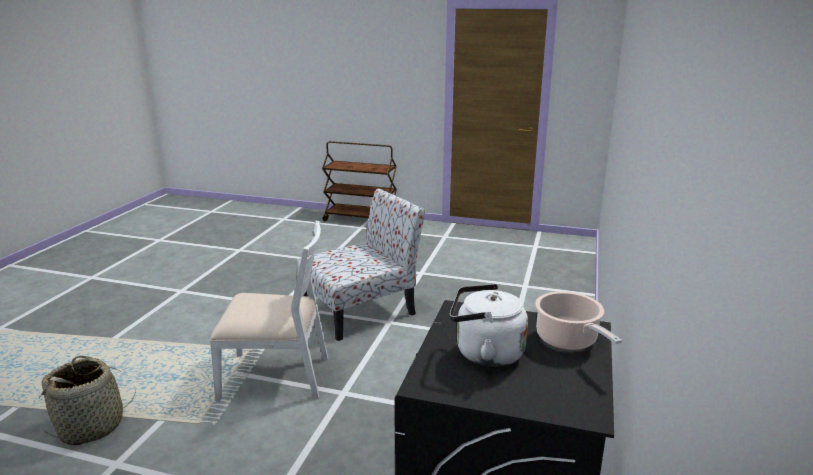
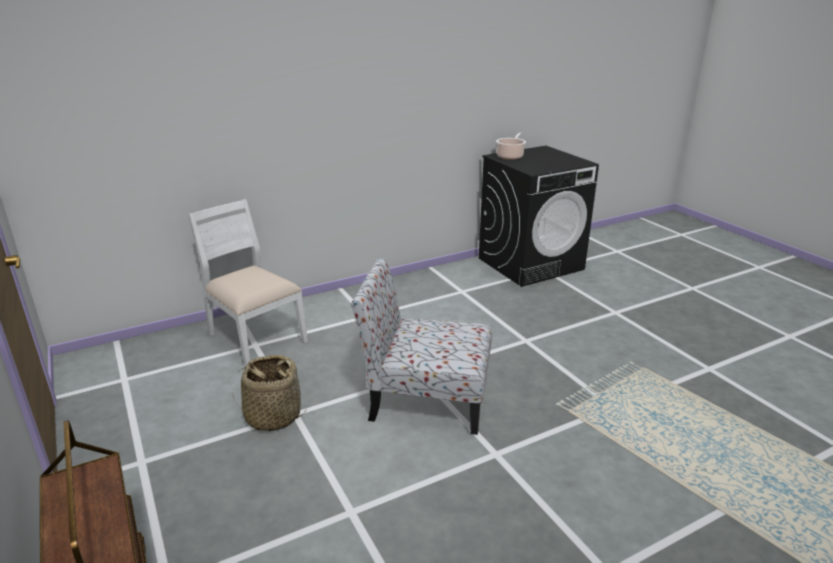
camera: 135 degrees left, 5 degrees up
(92, 426) = (731, 404): basket -> basket (272, 416)
(276, 377) = (564, 374): white chair -> white chair (255, 338)
(484, 353) = (549, 162): white kettle -> none

